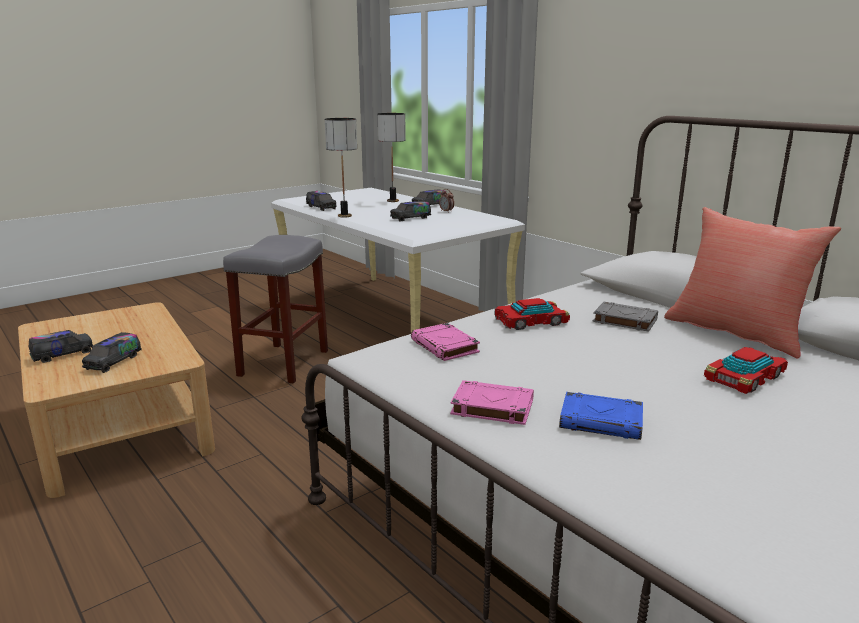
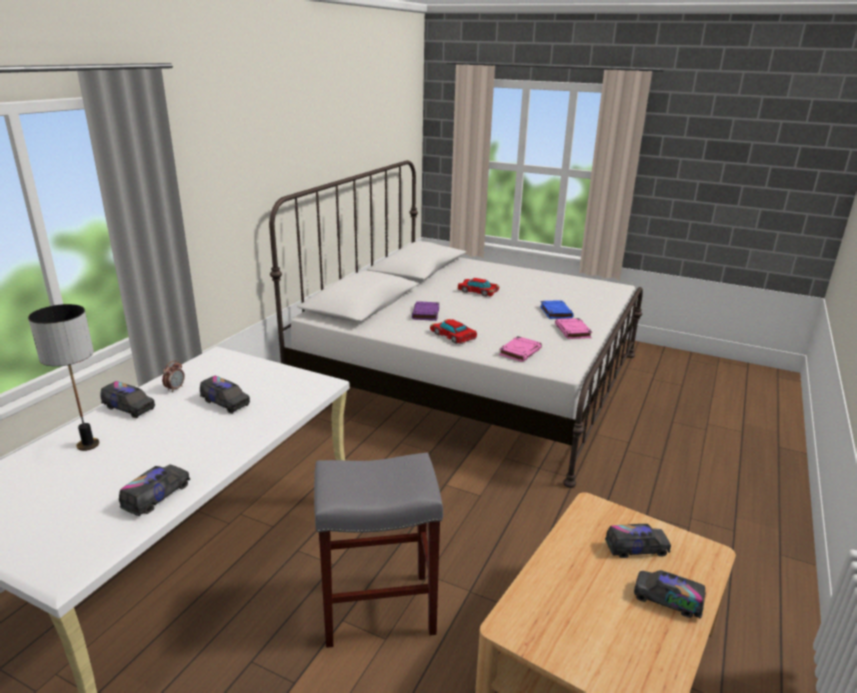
camera: 115 degrees left, 5 degrees up
(344, 216) = (224, 453): table lamp -> none
(624, 320) = (426, 314): grey book -> purple book
(736, 332) = (419, 291): red pillow -> none

